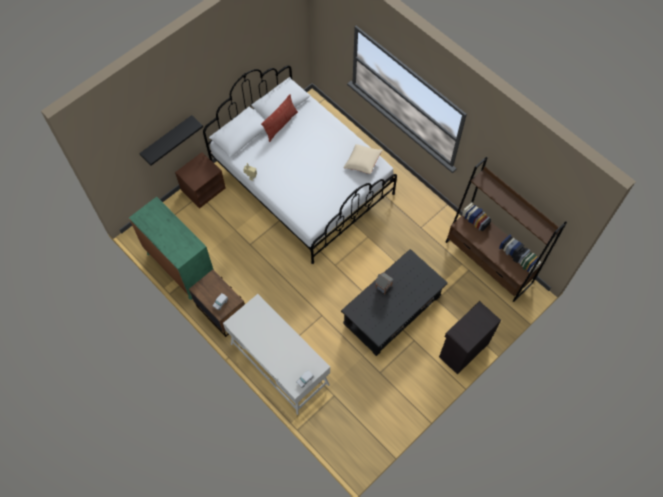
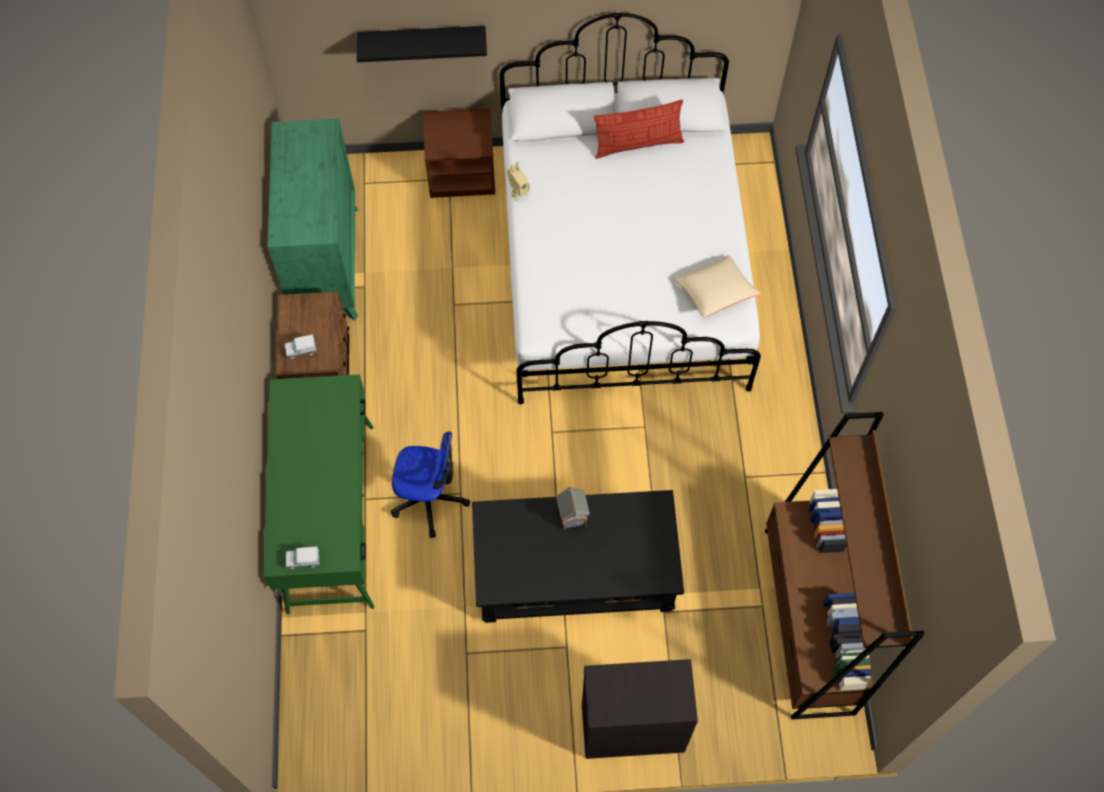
camera: 40 degrees right, 0 degrees up
(279, 363) = (331, 516): white desk -> green desk
(311, 326) = (429, 498): none -> office chair

